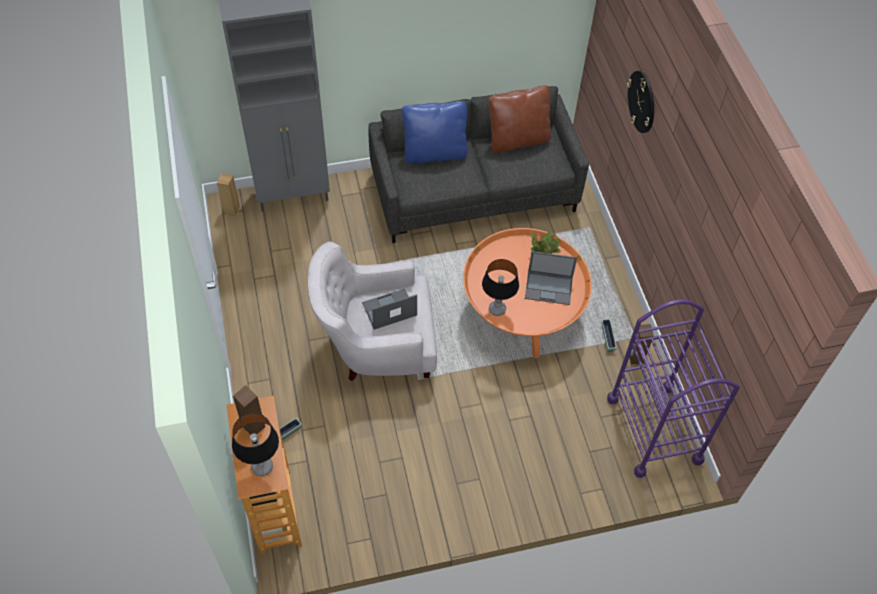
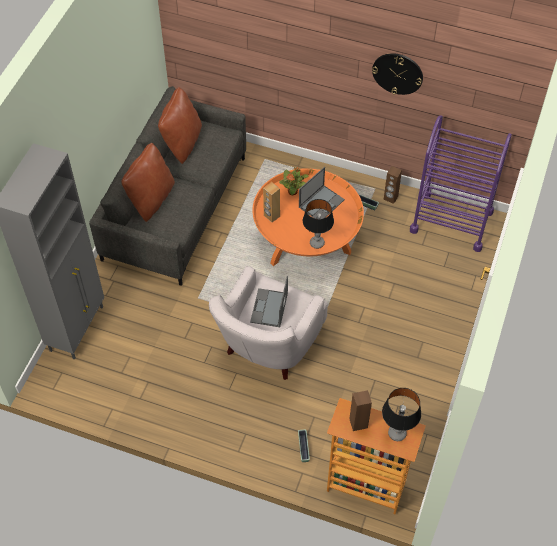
camera: 55 degrees left, 0 degrees up
(231, 209) = (54, 380): brown speaker -> brown speaker (271, 216)
(434, 153) = (151, 199): blue pillow -> brown pillow
(642, 101) = (275, 36): wall clock -> wall clock (397, 73)

